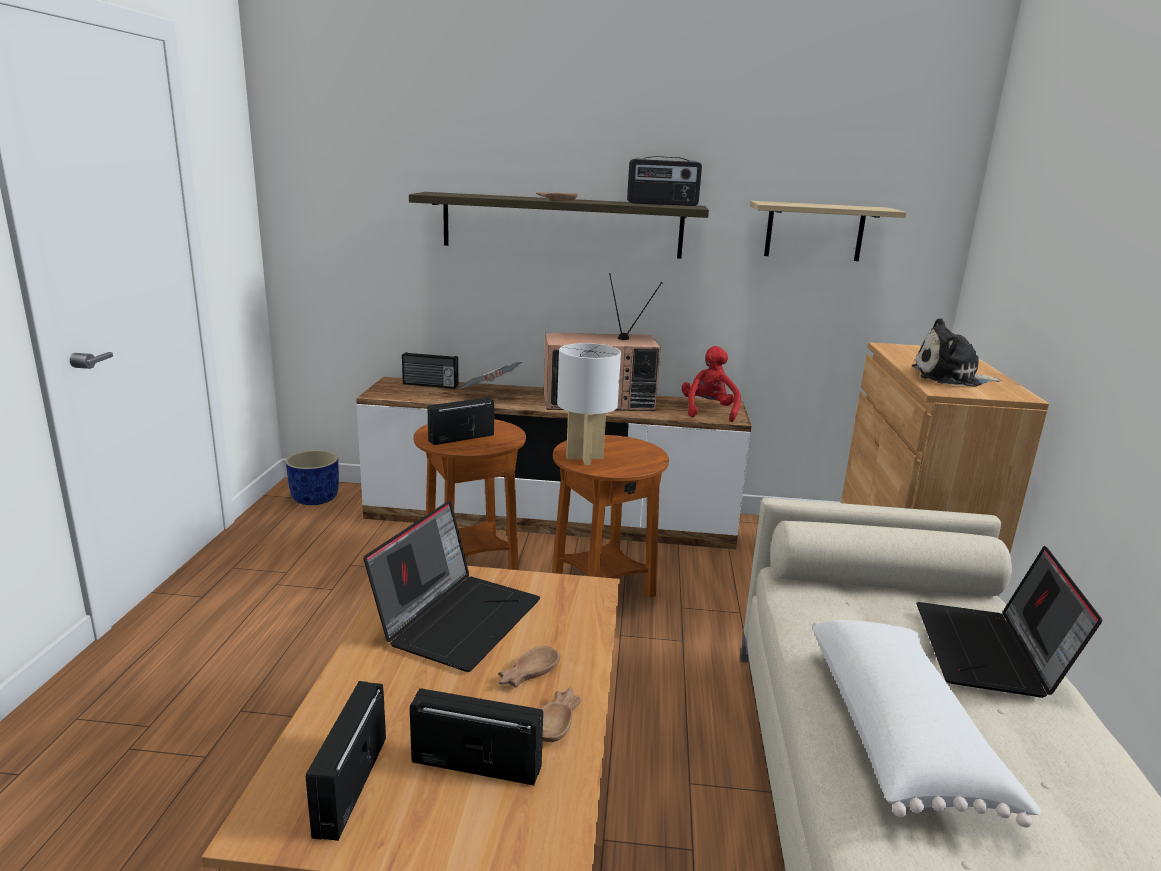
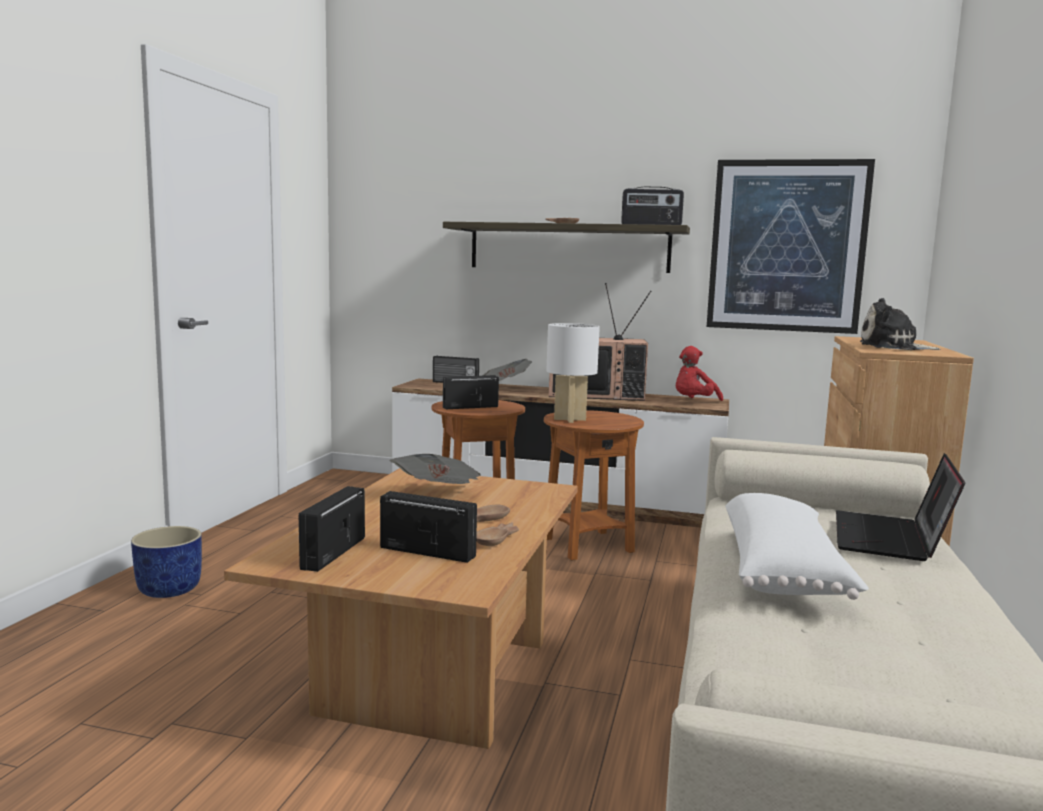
camera: 10 degrees right, 10 degrees down
(316, 498) = (356, 481): blue planter -> blue planter (170, 589)
(458, 618) = (438, 494): laptop -> newspaper
(708, 411) = (693, 402): red plush toy -> red plush toy turned 150 degrees counterclockwise
(814, 231) = (787, 246): shelf -> picture

